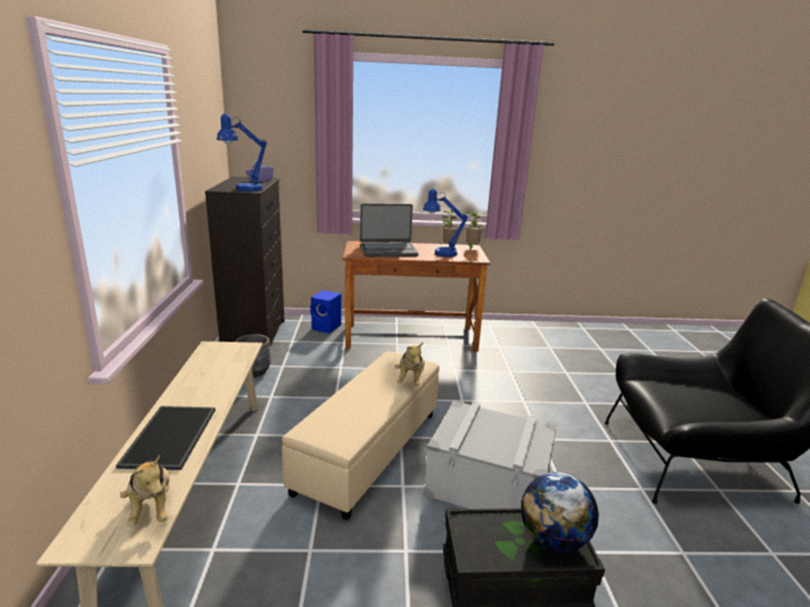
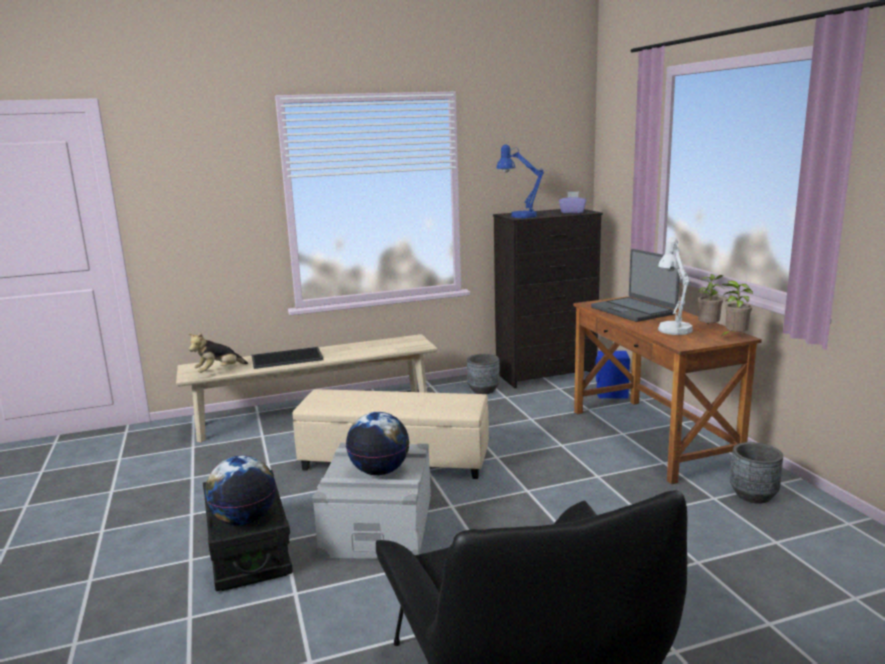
camera: 75 degrees right, 5 degrees down
(410, 379) = (430, 410): plush toy -> none
(440, 253) = (672, 328): blue table lamp -> white table lamp
(501, 336) = (753, 495): none -> grey planter
(501, 433) = (379, 471): none -> globe

